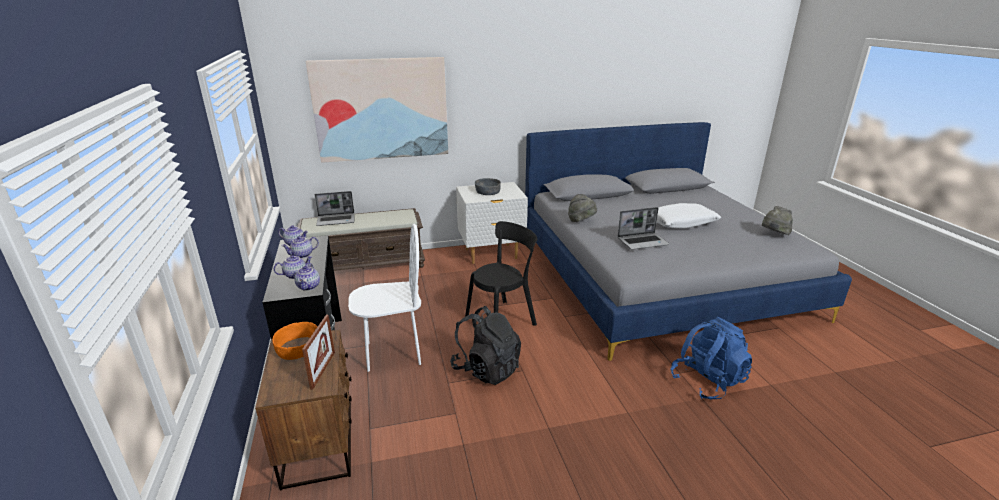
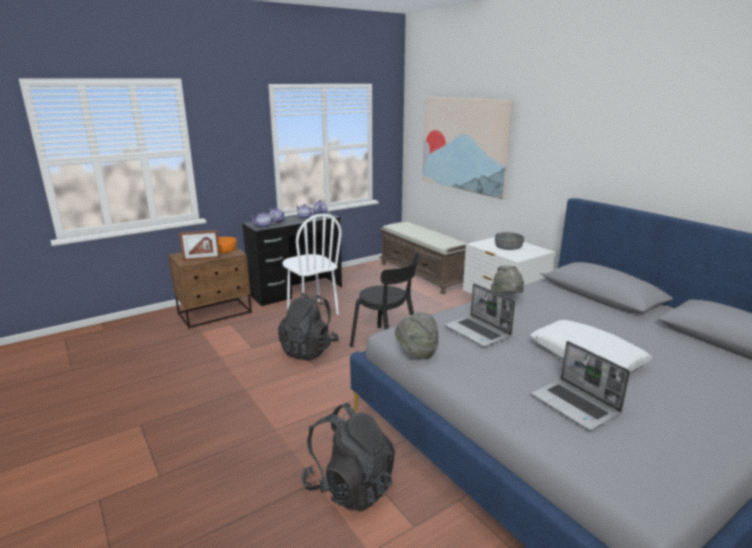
camera: 70 degrees right, 5 degrees down
(336, 220) = (415, 228): laptop -> laptop (576, 405)
(707, 381) = (350, 487): blue backpack -> black backpack
(774, 235) = (656, 448): grey hat -> grey hat (416, 352)

